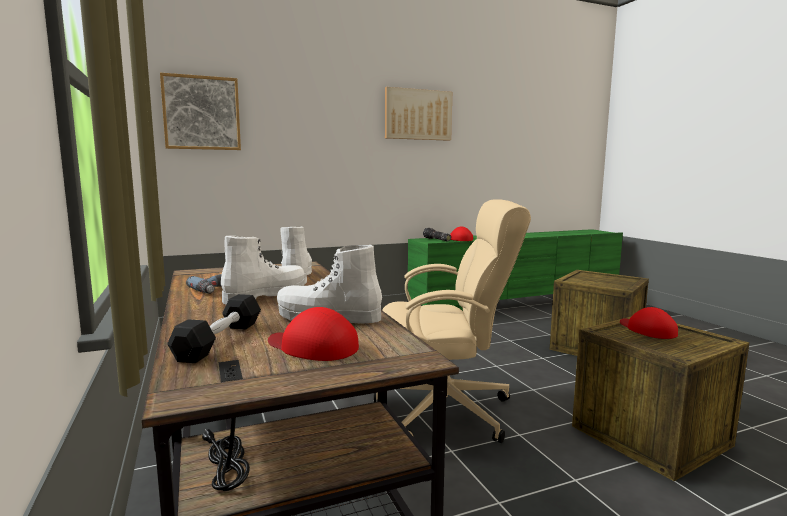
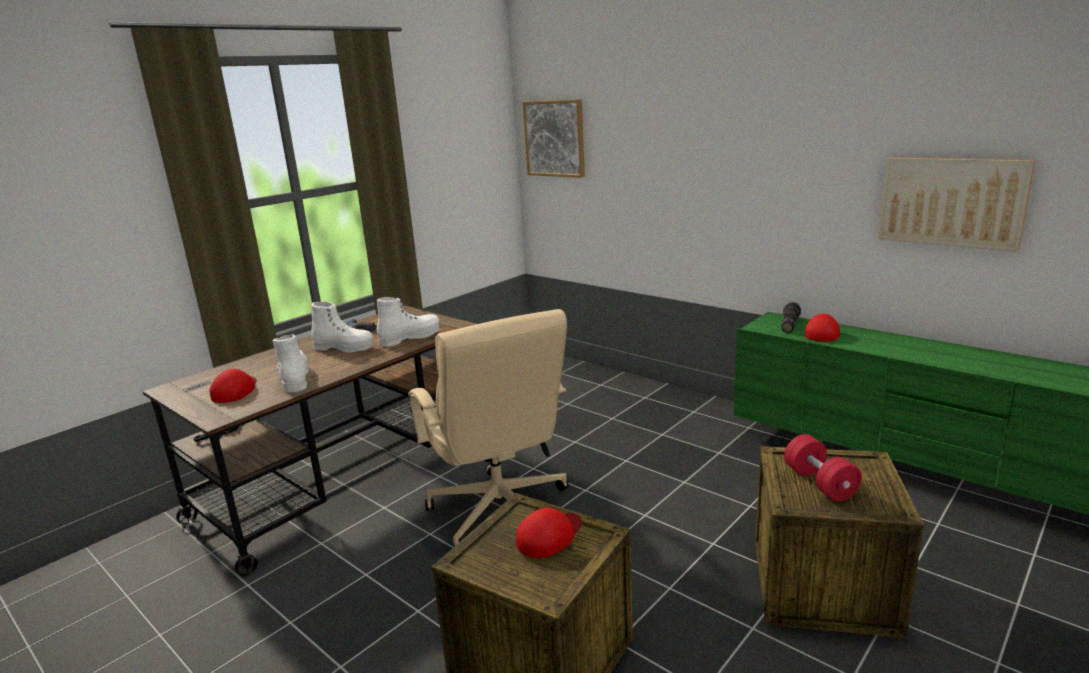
camera: 65 degrees right, 10 degrees up
(220, 340) = (242, 369): black dumbbell -> none
(418, 114) = (797, 125): picture -> picture (951, 201)
(601, 282) = (820, 483): none -> red dumbbell

